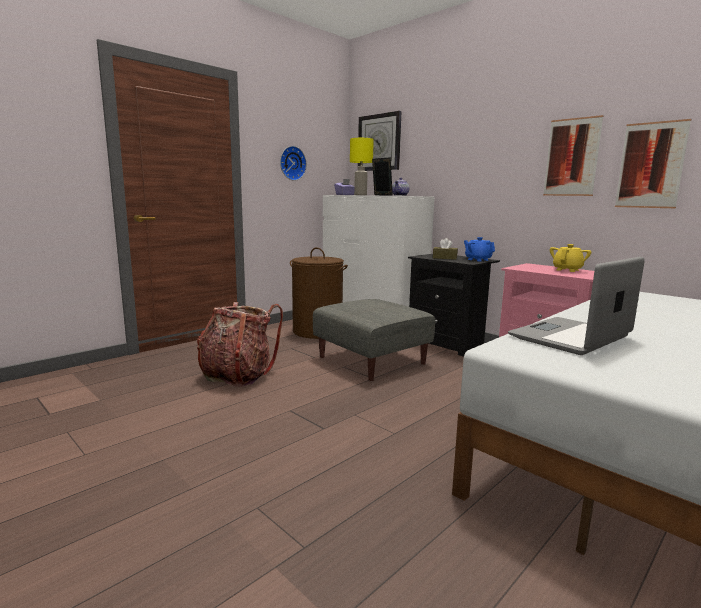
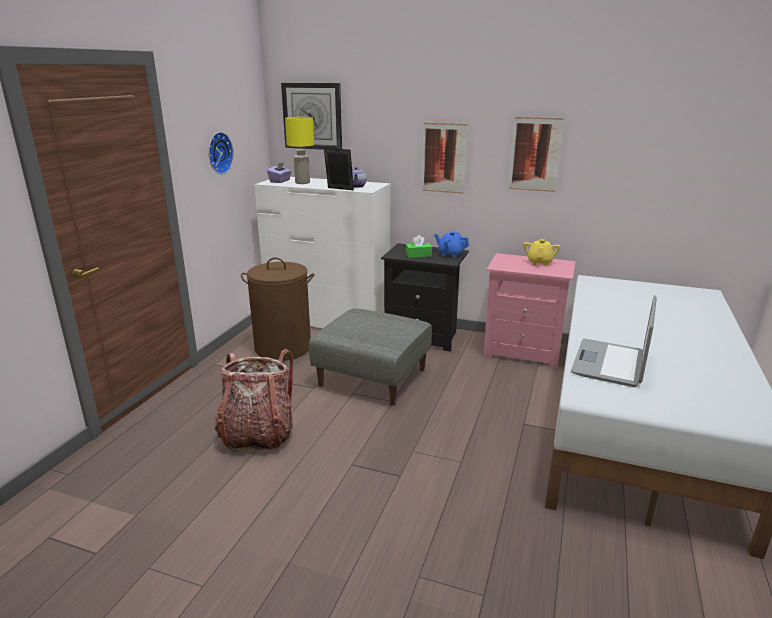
camera: 25 degrees left, 10 degrees up
(444, 258) = (418, 255): brown tissue box -> green tissue box
(651, 165) = (604, 168): picture -> picture (444, 158)

